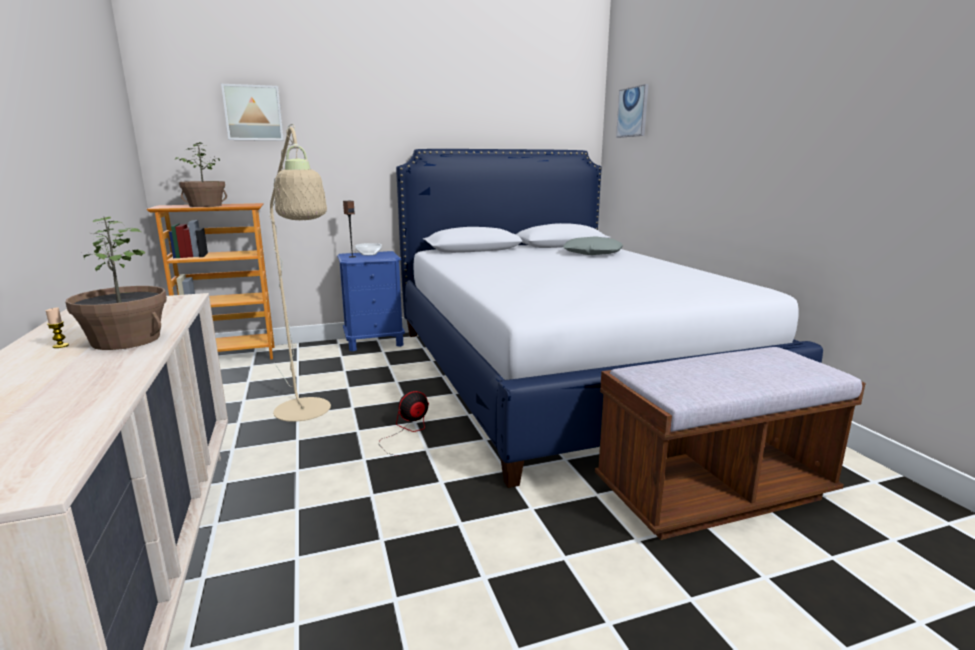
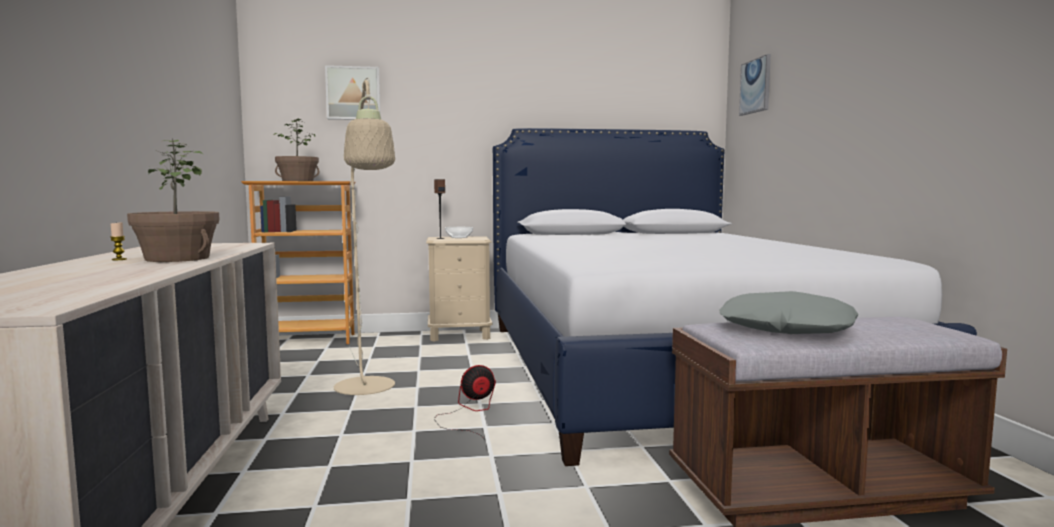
camera: 10 degrees right, 10 degrees down
(374, 342) = (459, 335): blue nightstand -> beige nightstand
(592, 253) = (705, 237): grey pillow -> grey pillow (786, 328)

